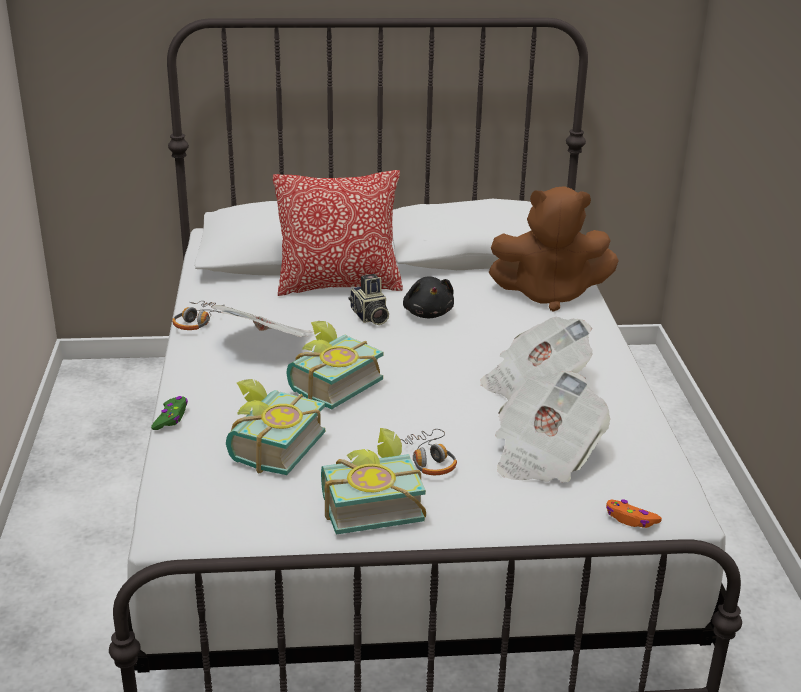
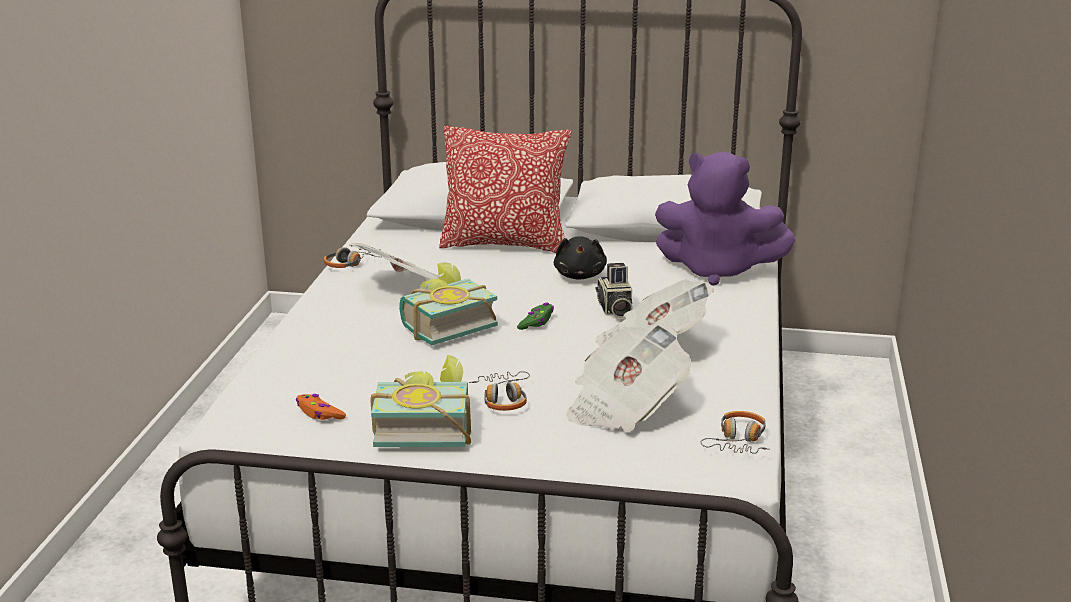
camera: 15 degrees right, 5 degrees down
(171, 418) = (279, 338): green game controller -> green game controller (536, 322)
(268, 447) = (355, 371): book -> none
(369, 317) = (518, 273): camera -> camera (614, 309)
(549, 294) = (717, 270): brown plush toy -> purple plush toy
(631, 519) = (680, 473): orange game controller -> orange game controller (319, 413)
(663, 477) = (738, 441): none -> headphones

